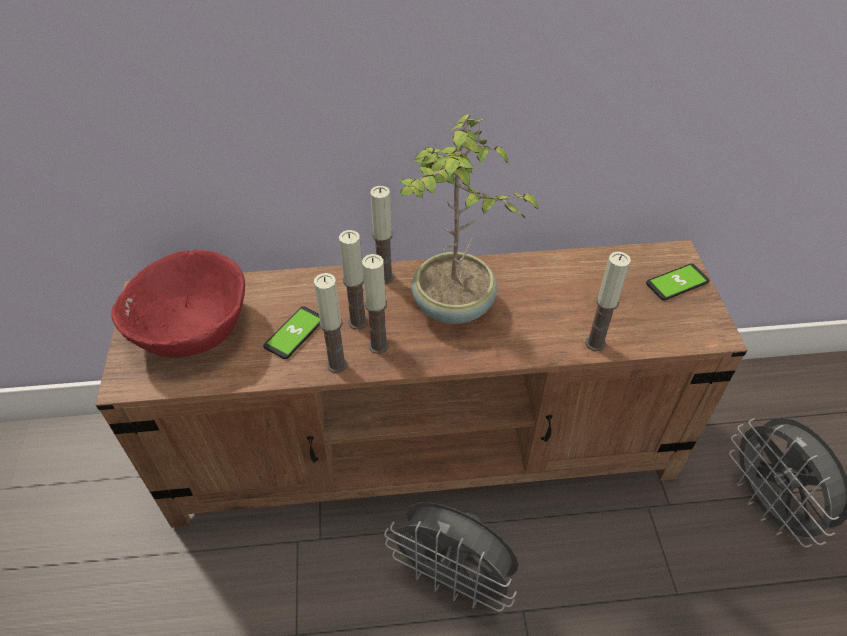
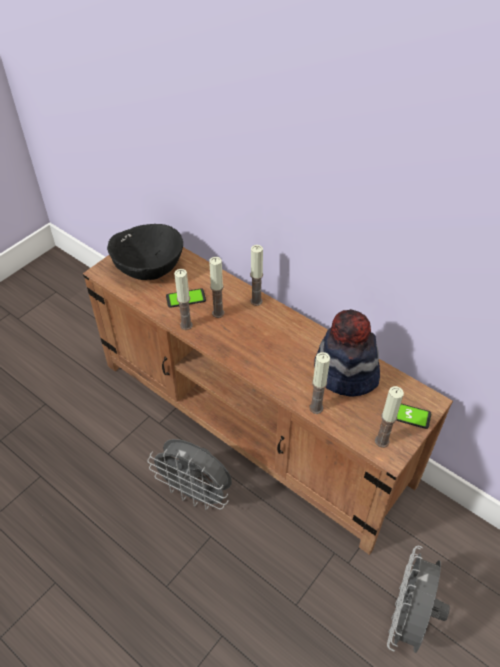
camera: 45 degrees right, 0 degrees up
(191, 328) = (148, 266): red bowl -> black bowl
(378, 345) = (213, 330): candle -> candle (382, 441)
(453, 307) = (269, 338): potted plant -> none
(453, 578) = (196, 493): grey fan -> grey fan turned 45 degrees counterclockwise
(574, 286) = (345, 374): none -> hat

